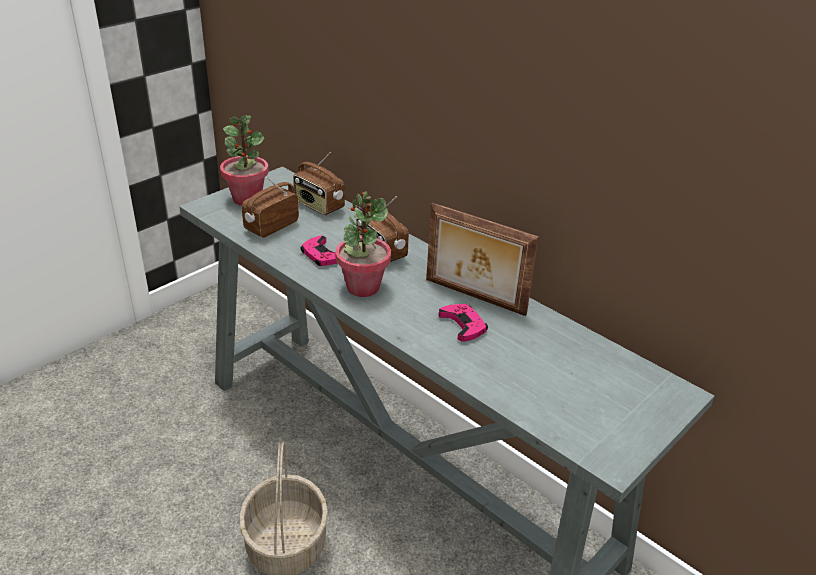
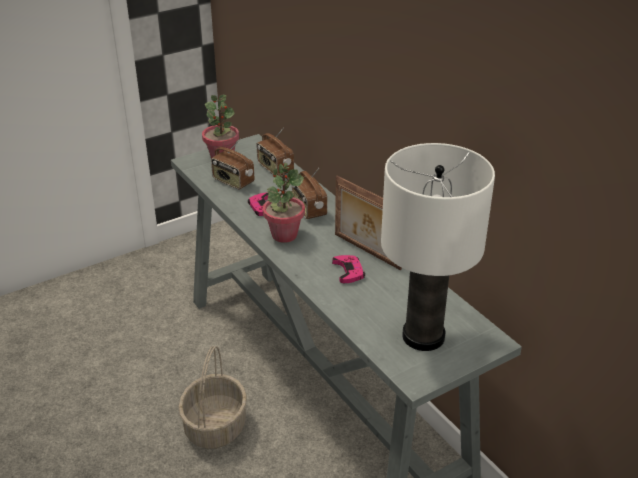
camera: 15 degrees right, 0 degrees up
(271, 226) = (233, 181): radio -> radio turned 105 degrees counterclockwise
(593, 400) = (423, 337): none -> white table lamp

